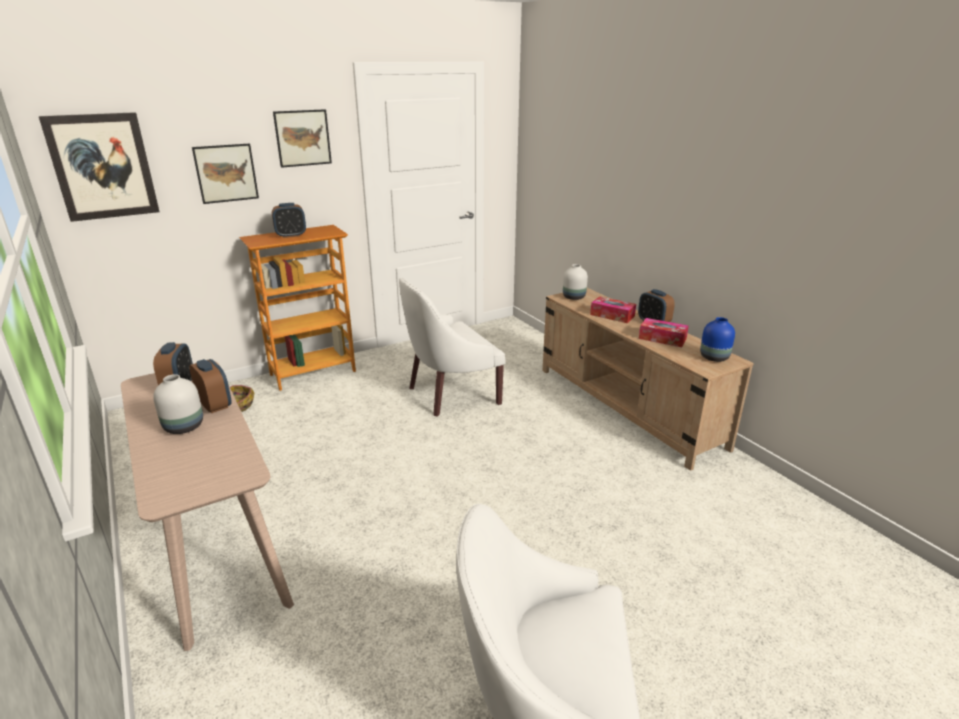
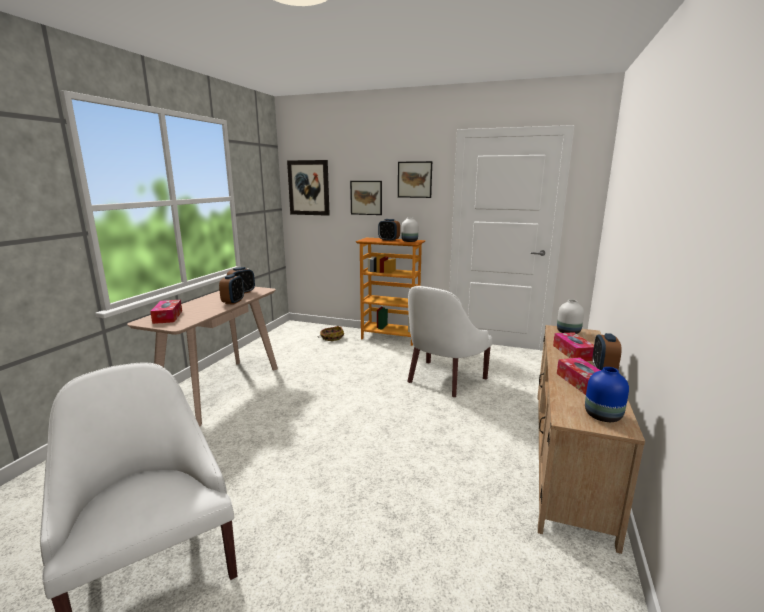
camera: 50 degrees right, 10 degrees down
(183, 427) = (207, 304): white vase -> white vase (409, 241)
(183, 473) = (168, 317): none -> tissue box
(450, 393) = (443, 379): white armchair -> white armchair turned 75 degrees counterclockwise

